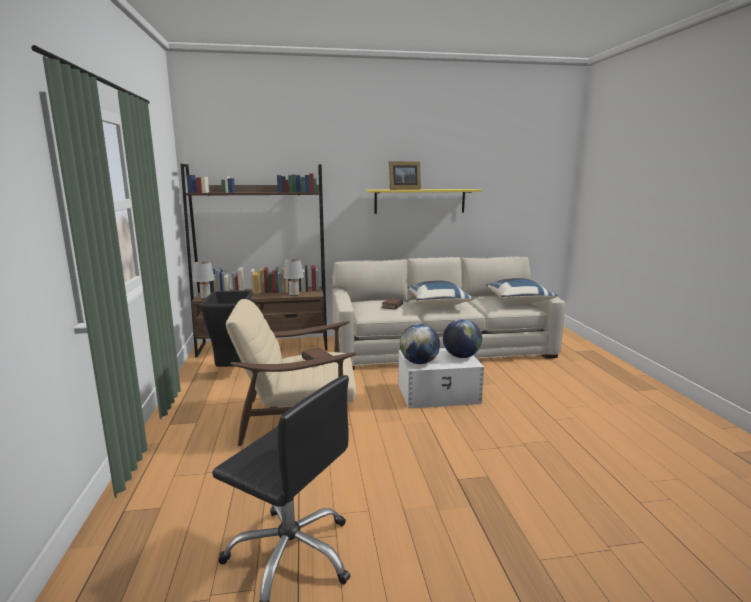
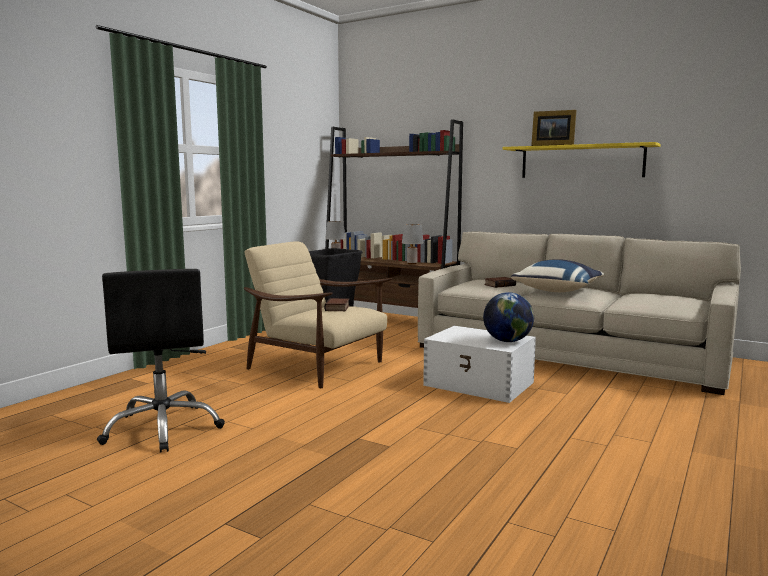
camera: 40 degrees right, 5 degrees down
(419, 362) = (449, 336): globe -> none
(518, 301) = (681, 302): blue pillow -> none

